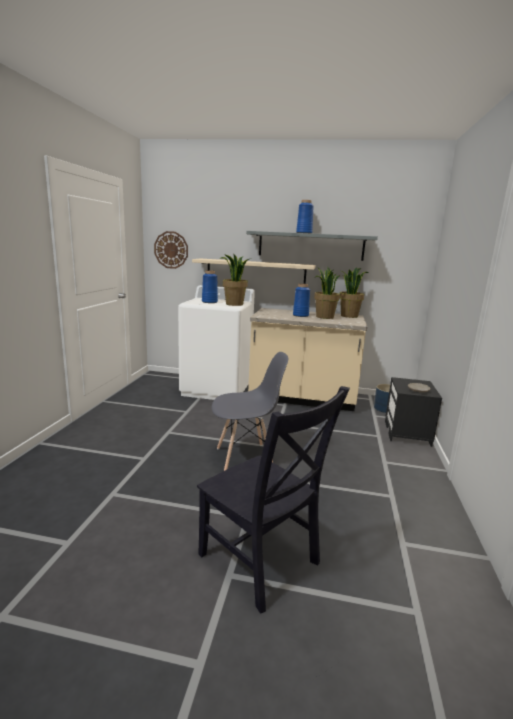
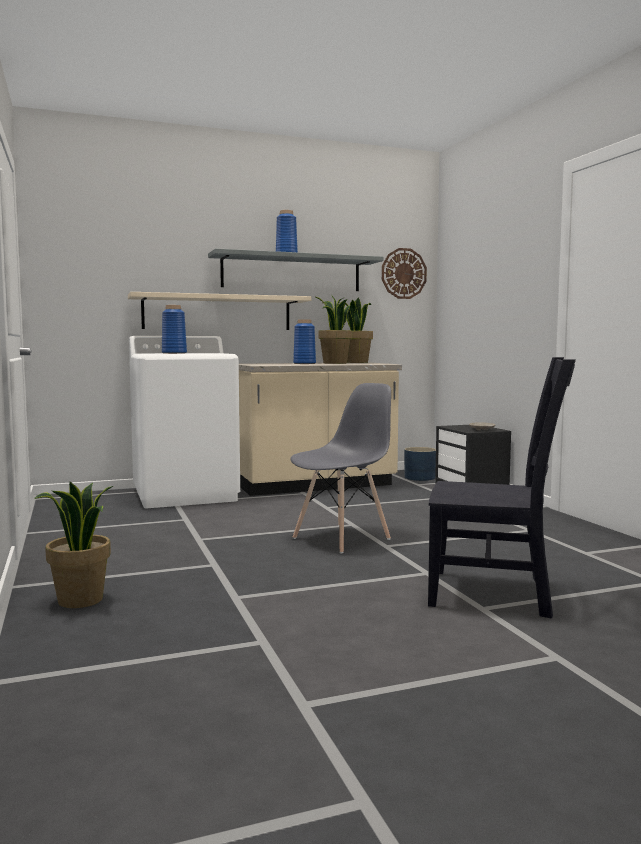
camera: 30 degrees left, 10 degrees down
(171, 250) = (75, 282): wall clock -> wall clock (403, 273)
(234, 304) = (216, 353): potted plant -> potted plant (80, 600)

